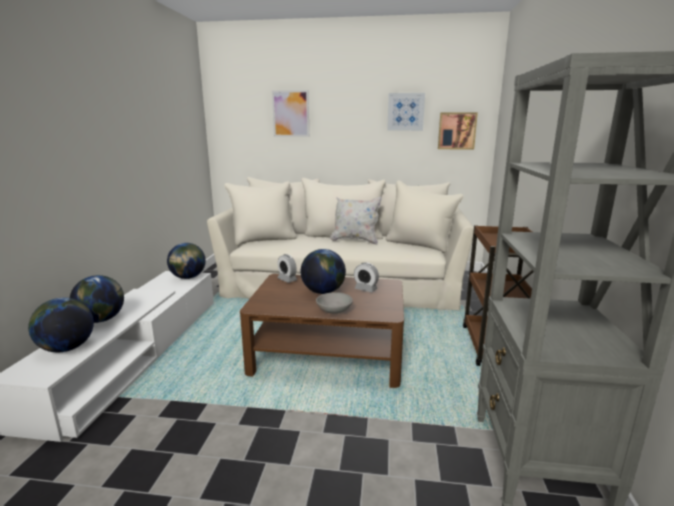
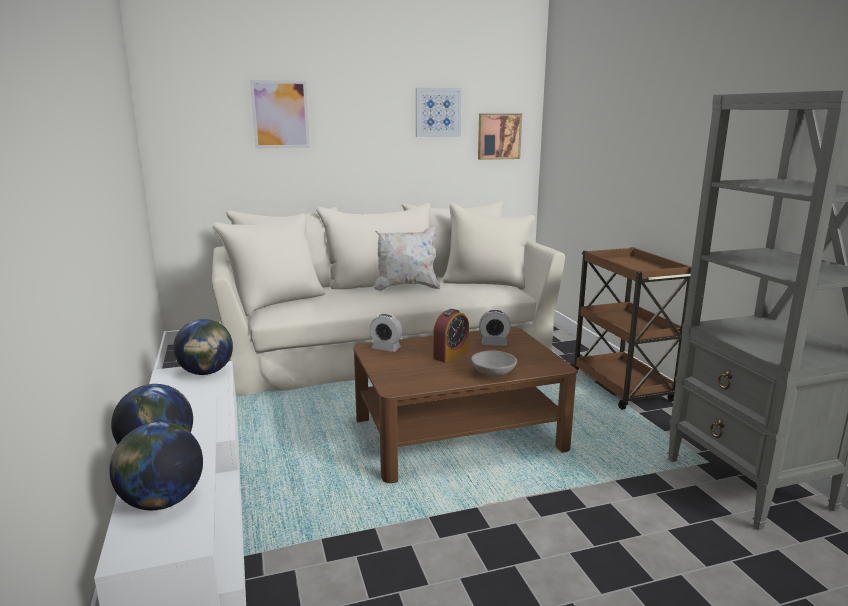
camera: 25 degrees left, 0 degrees up
(323, 292) = (451, 355): globe -> alarm clock

